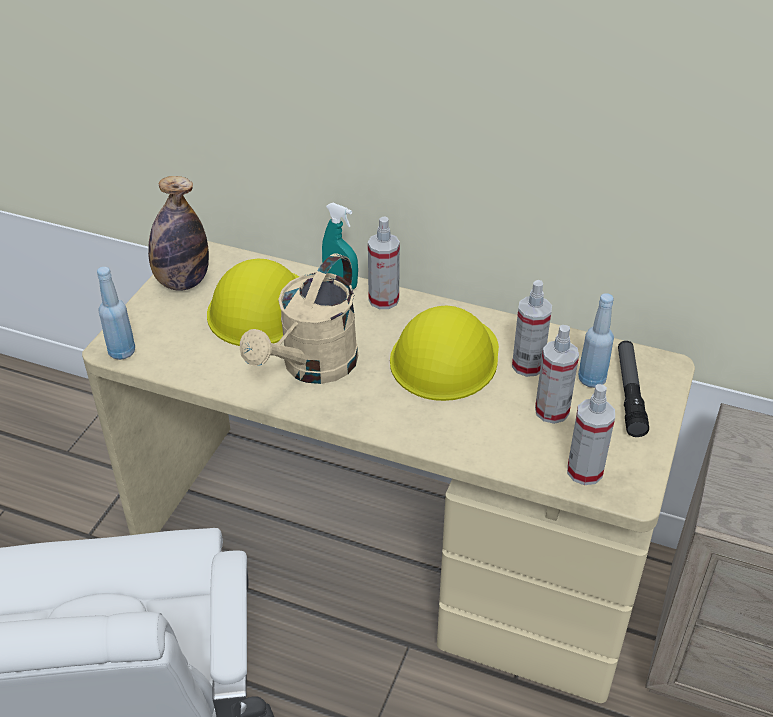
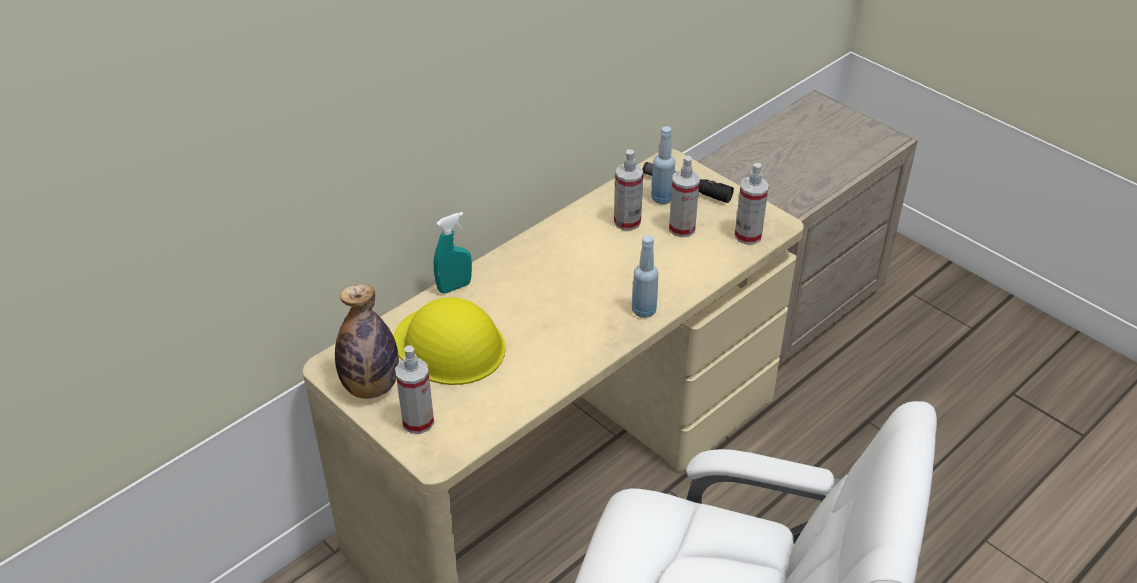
camera: 65 degrees left, 0 degrees up
(122, 352) = (446, 452): blue bottle -> blue bottle (643, 310)
(312, 368) = (553, 335): beige watering can -> none
(383, 300) = (495, 269): spray bottle -> spray bottle (418, 422)
(445, 357) = (589, 259): yellow hard hat -> none

